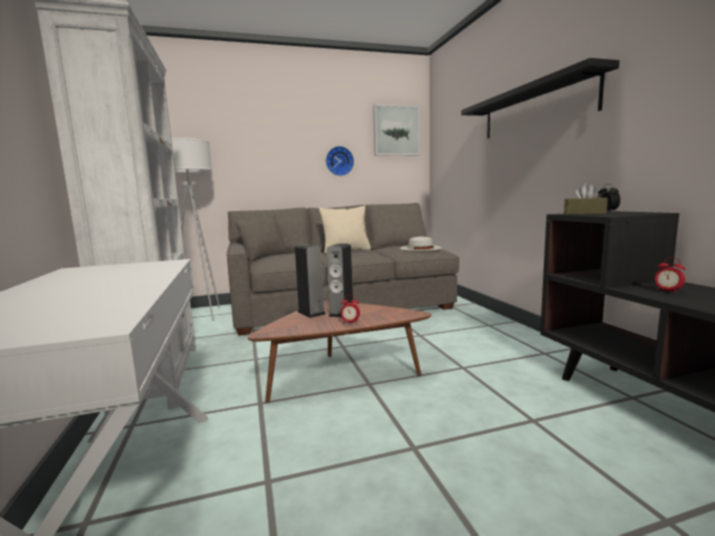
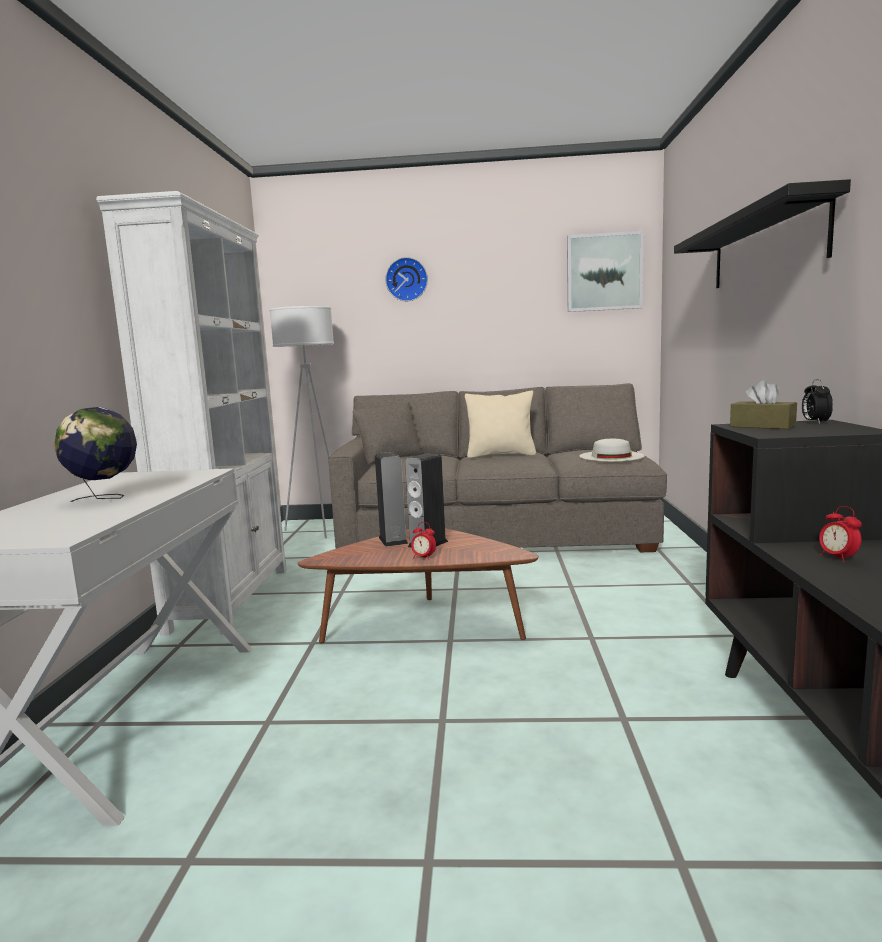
camera: 20 degrees right, 0 degrees up
(91, 287) = (104, 498): none -> globe
(339, 161) = (512, 322): wall clock -> wall clock (407, 279)

